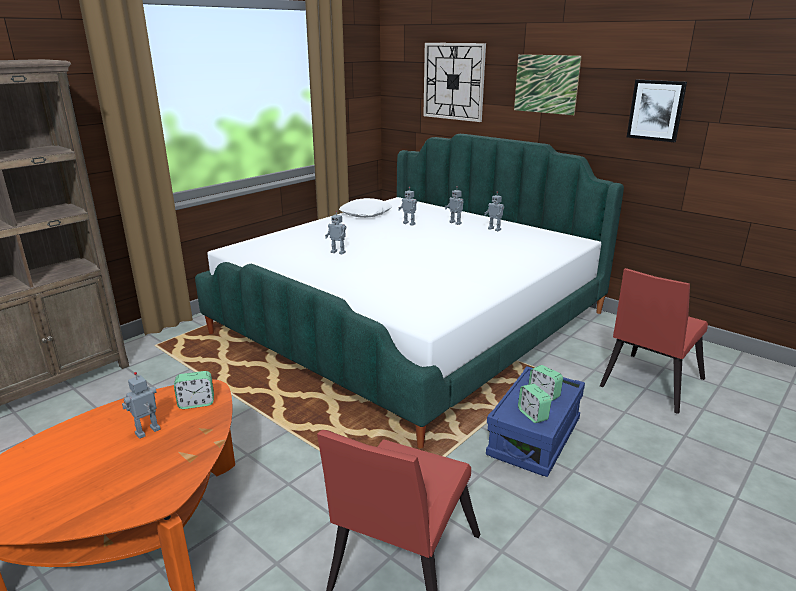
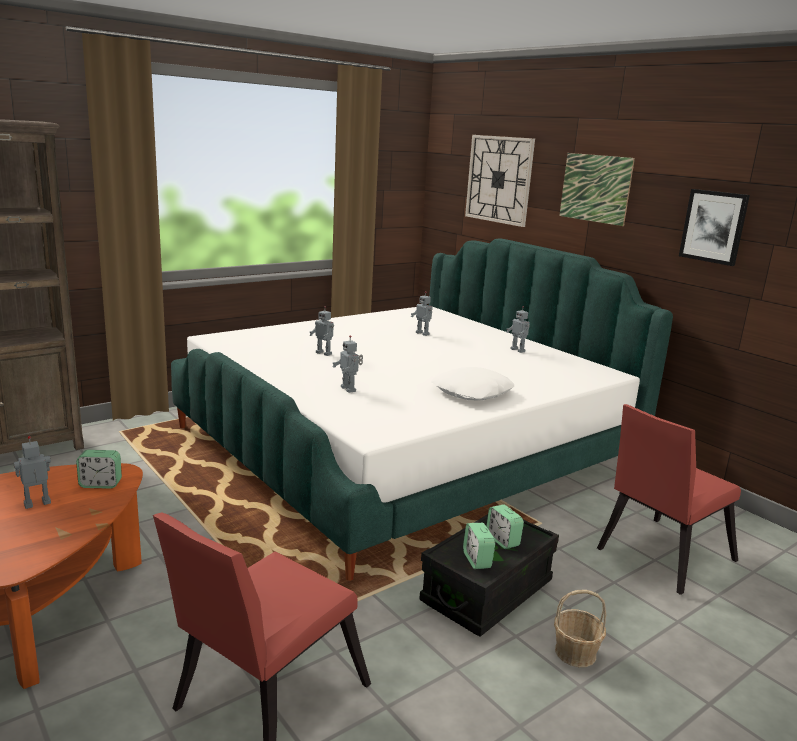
camera: 10 degrees right, 5 degrees down
(366, 214) = (381, 318): white pillow -> white pillow (472, 392)
(456, 223) = (477, 338): toy robot -> toy robot (349, 389)
(534, 438) = (487, 592): blue storage box -> black storage box
(623, 476) = (575, 653): none -> basket

